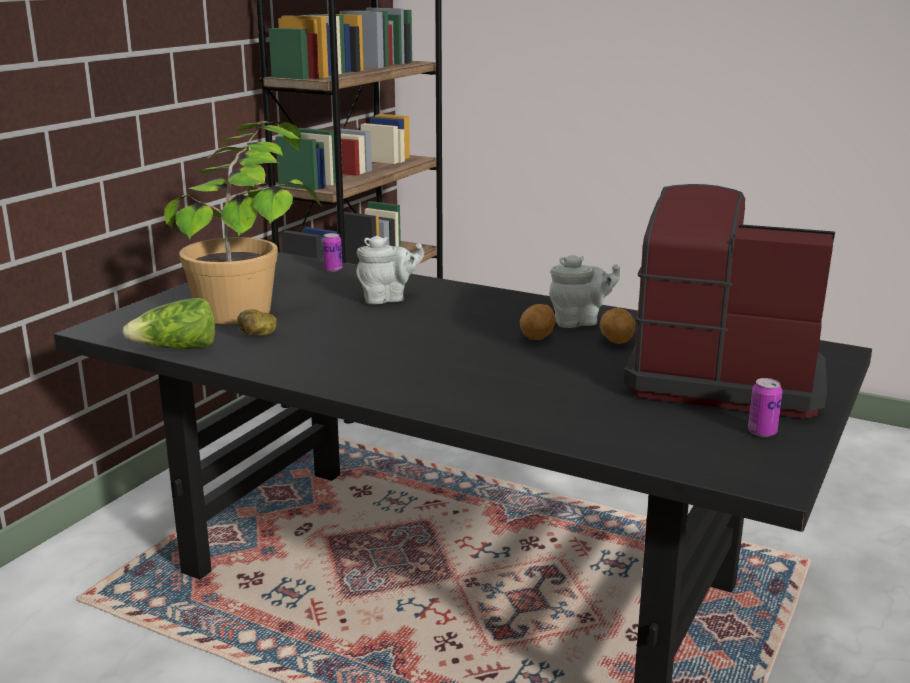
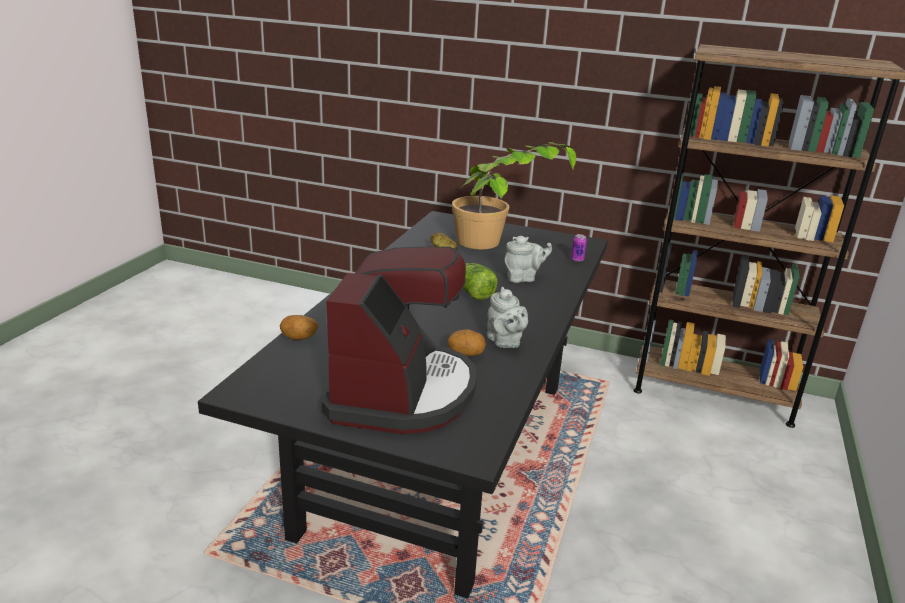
camera: 80 degrees right, 5 degrees up
(177, 349) = (416, 235): lettuce -> lettuce (473, 293)
(388, 299) = (523, 278): grey teapot -> grey teapot turned 75 degrees counterclockwise
(537, 337) = (465, 326): potato -> potato (299, 339)
(762, 432) = (306, 398): can -> none

